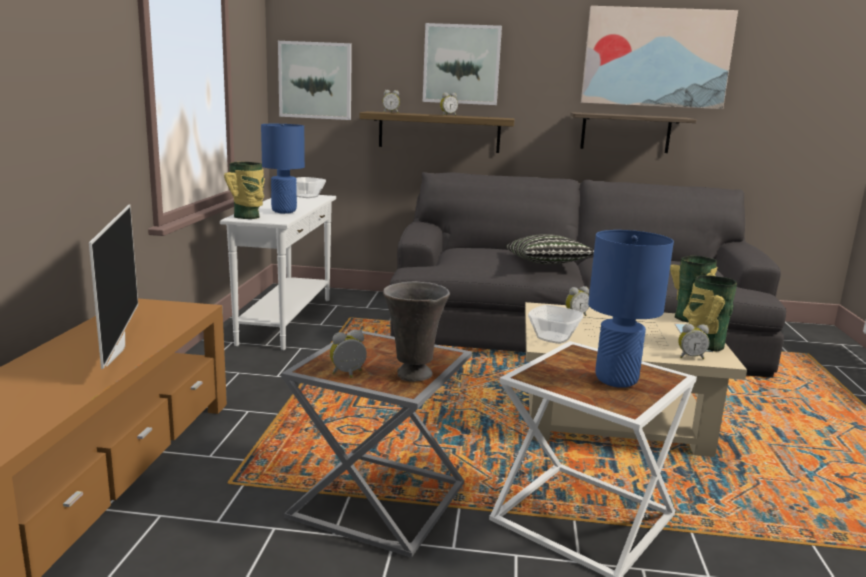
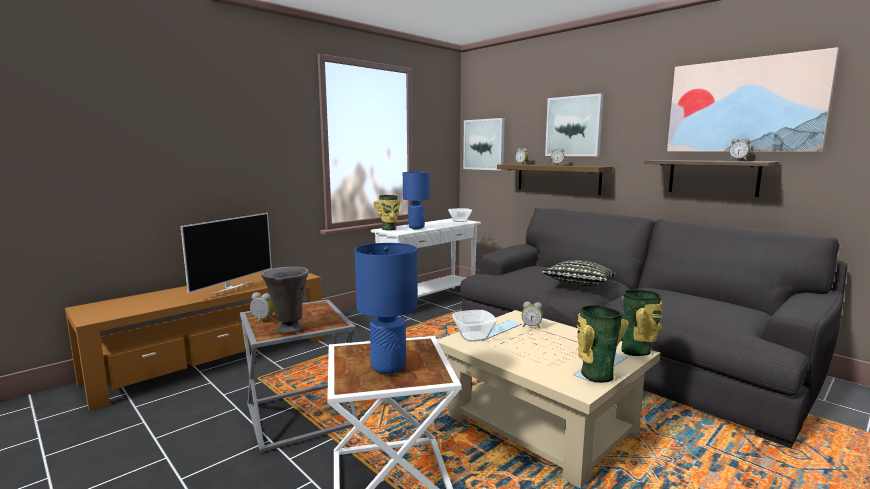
camera: 40 degrees right, 5 degrees down
(690, 357) = (556, 379): alarm clock -> alarm clock (738, 161)

